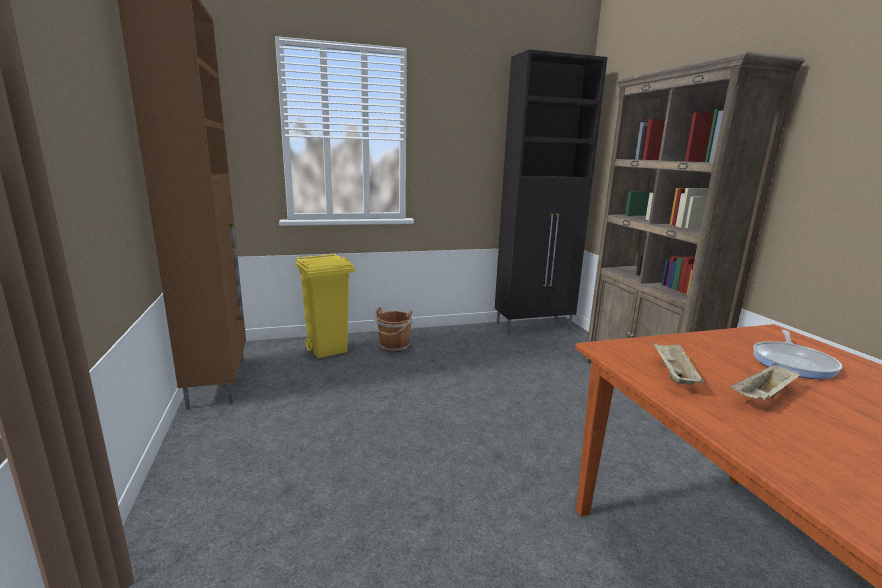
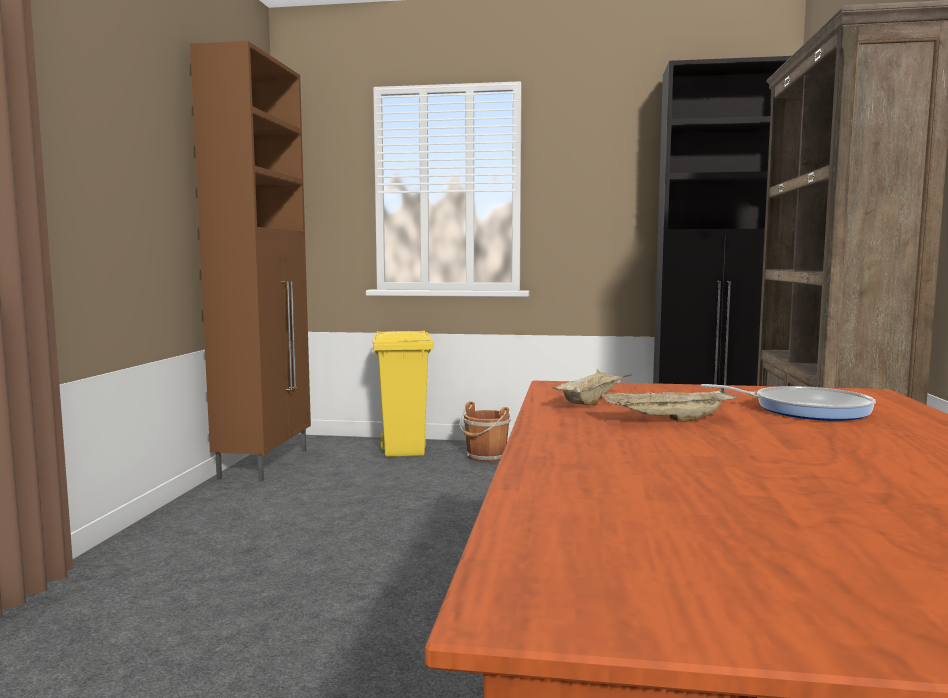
camera: 25 degrees right, 10 degrees down
(793, 363) = (804, 409): frying pan -> frying pan turned 120 degrees counterclockwise

